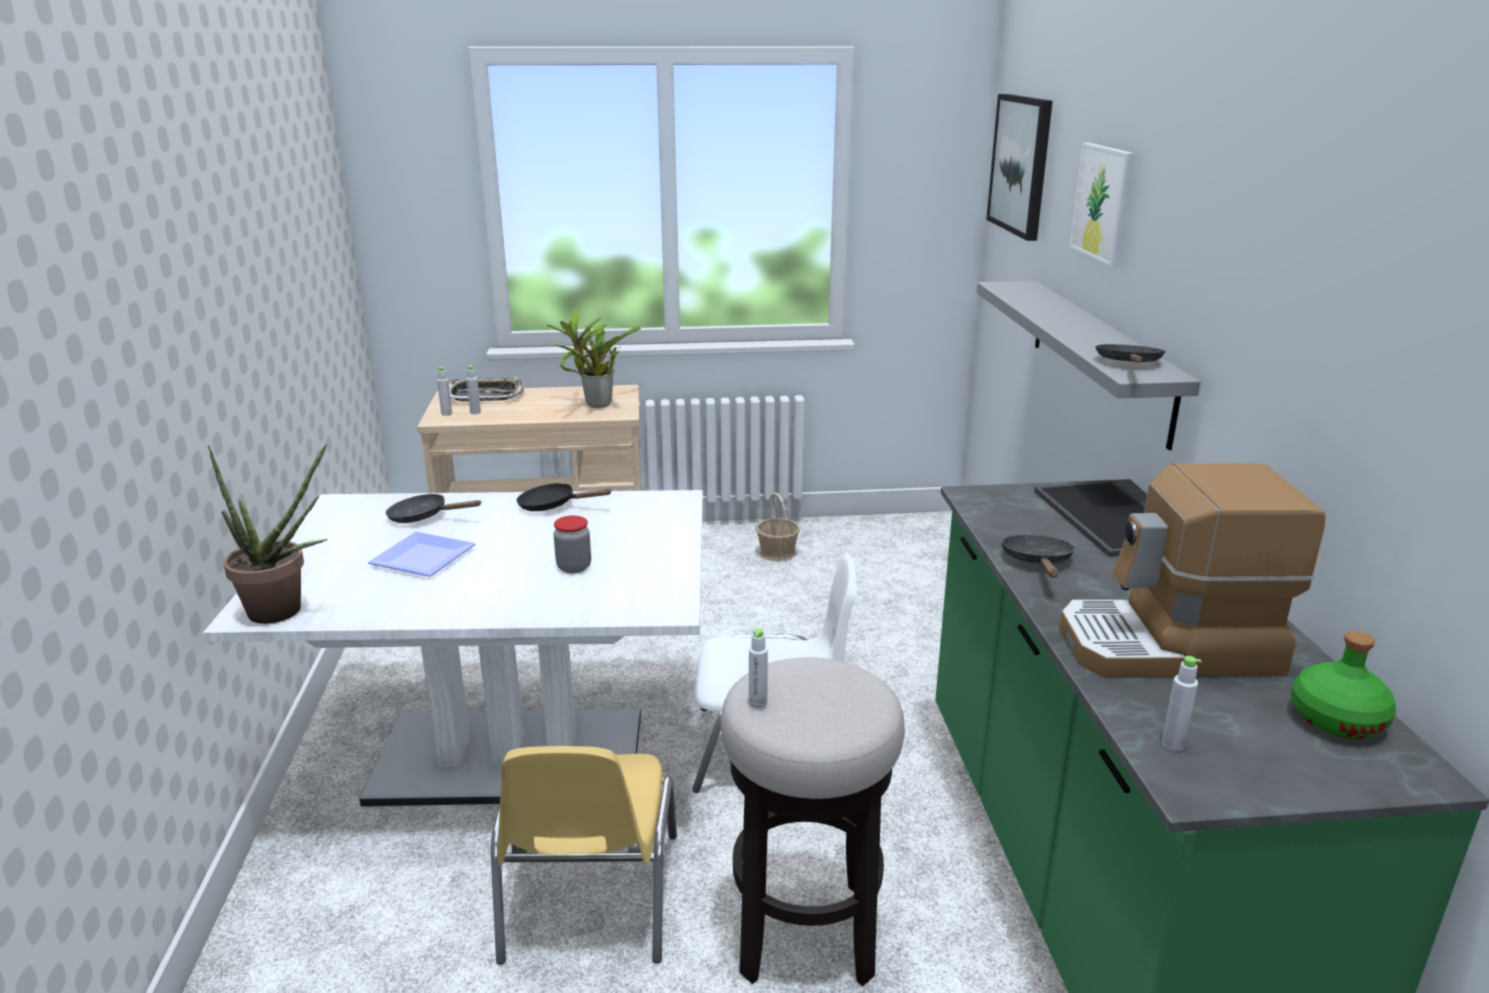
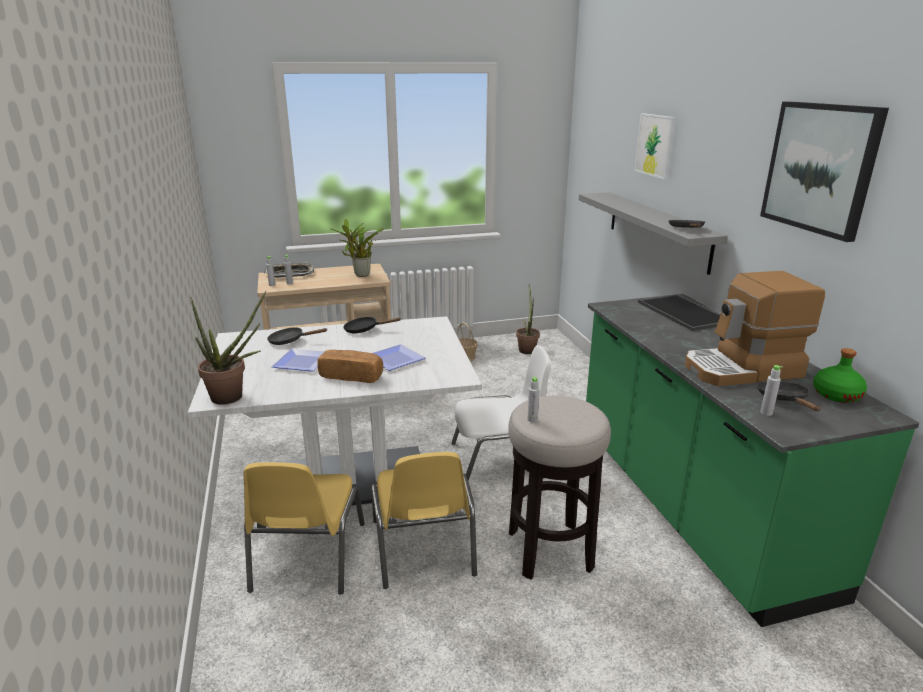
camera: 10 degrees left, 0 degrees up
(394, 889) = (307, 557): none -> yellow chair
(489, 590) = (351, 376): none -> bread
(574, 567) = (395, 360): jar -> plate
(890, 546) = (527, 349): none -> potted plant
(1021, 164) = (595, 128): picture -> picture (820, 168)
(1038, 562) = (657, 336): black frying pan -> black frying pan (784, 399)

